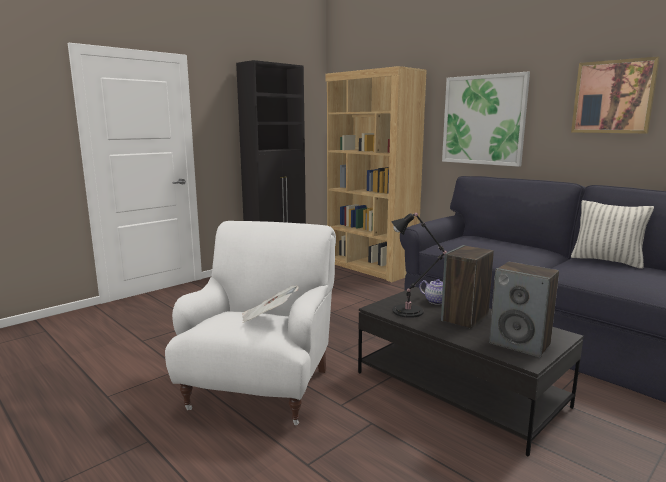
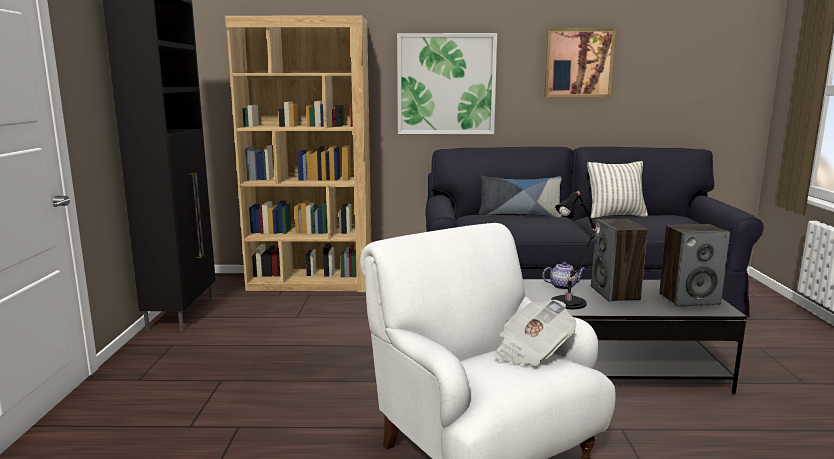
camera: 45 degrees left, 0 degrees up
(510, 242) = (519, 215): none -> pillow

